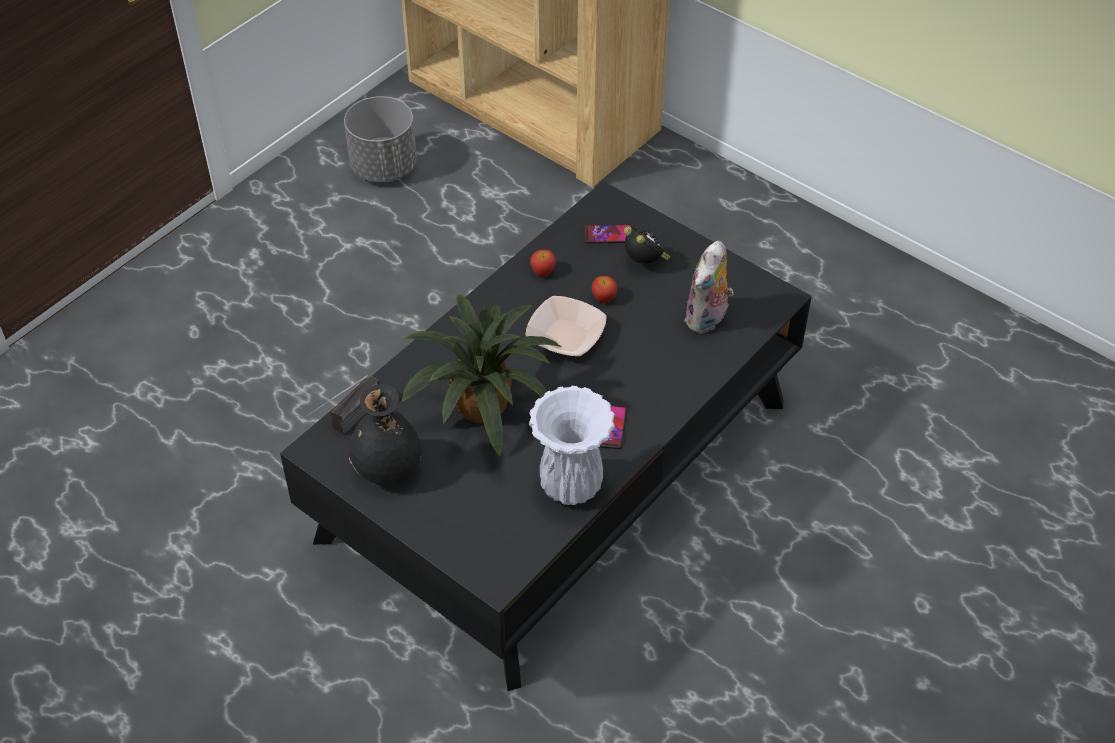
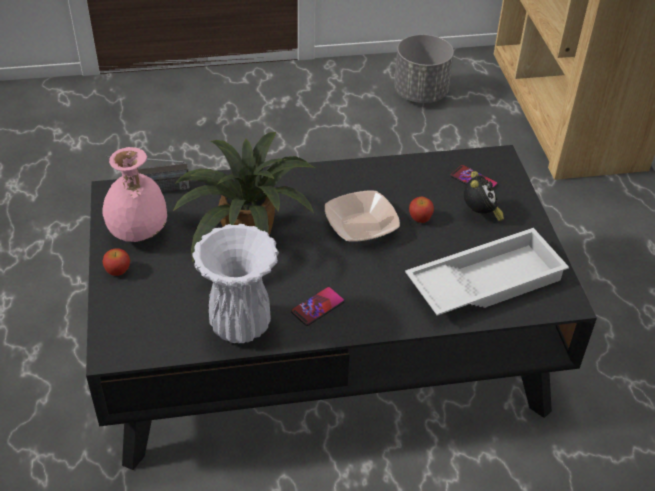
camera: 40 degrees right, 5 degrees down
(387, 470) = (138, 233): black vase -> pink vase
(543, 271) = (396, 176): apple -> apple (118, 271)
(707, 319) = (484, 281): plush toy -> white tray

